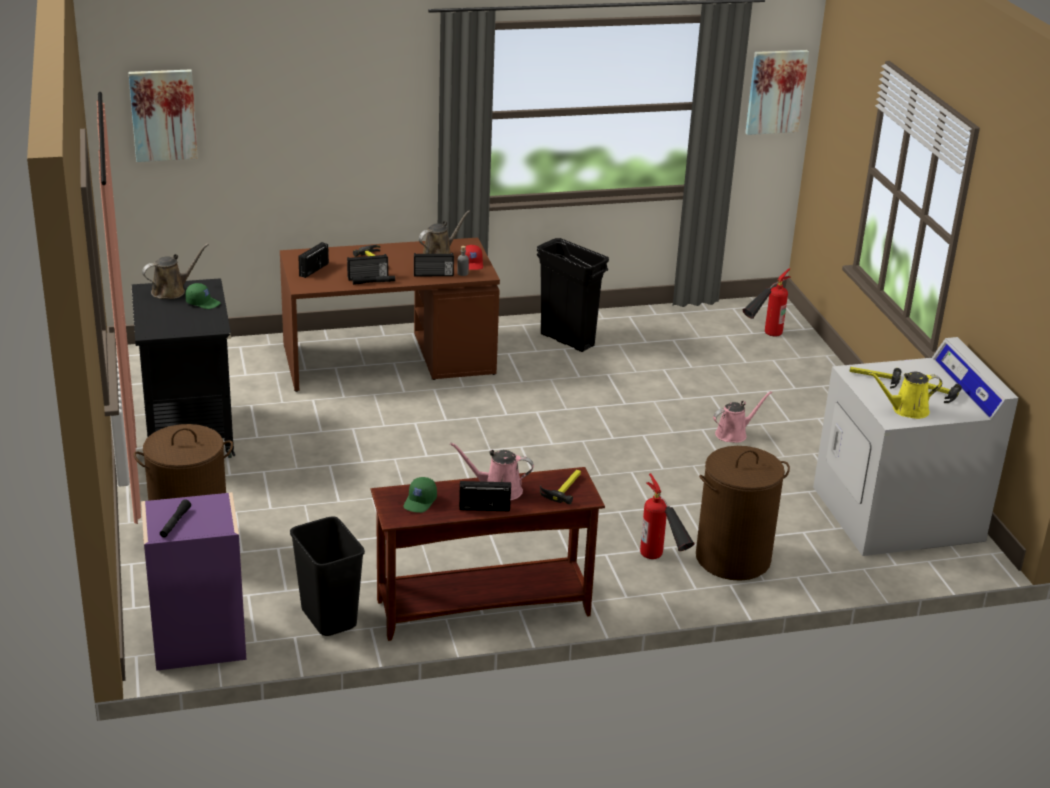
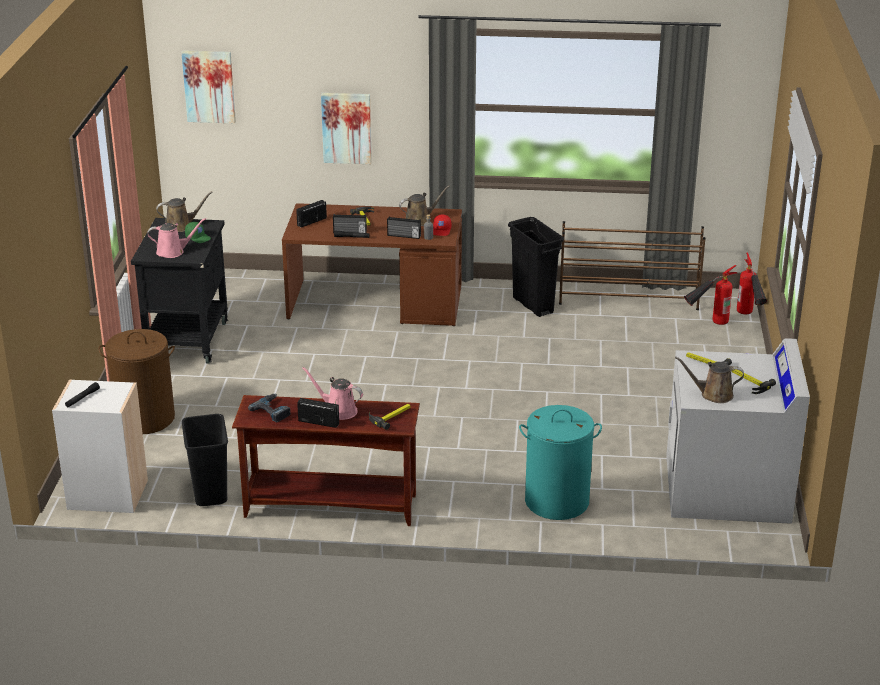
camera: 20 degrees right, 0 degrees up
(198, 642) = (106, 495): purple bookcase -> white bookcase
(420, 502) = (273, 411): green cap -> power drill
(662, 564) = (494, 496): fire extinguisher -> fire extinguisher (749, 318)
(666, 322) = (629, 301): none -> brown shoe rack
(733, 559) = (556, 501): brown laundry basket -> turquoise laundry basket
(734, 434) = (626, 401): pink watering can -> pink watering can (173, 251)
(775, 91) = (739, 106): picture -> picture (346, 128)
(906, 410) = (713, 395): yellow watering can -> brown watering can

